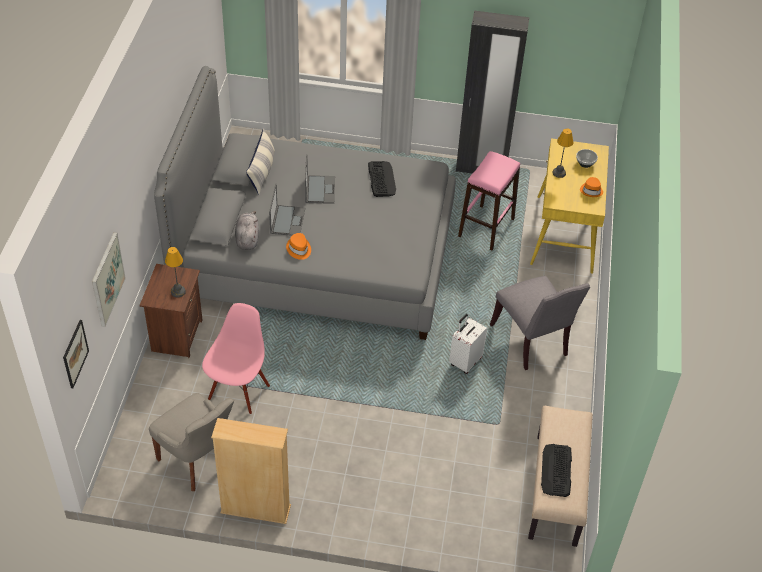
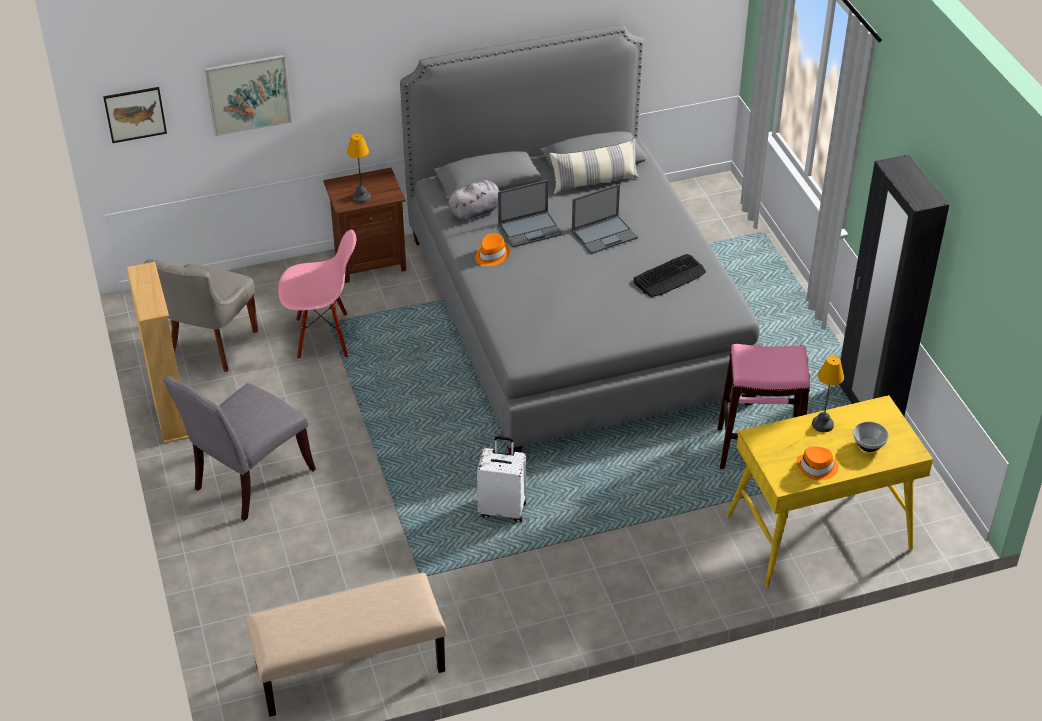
camera: 65 degrees right, 5 degrees down
(532, 342) = (585, 564): grey chair -> grey chair (249, 481)
(556, 470) = (317, 614): keyboard -> none

